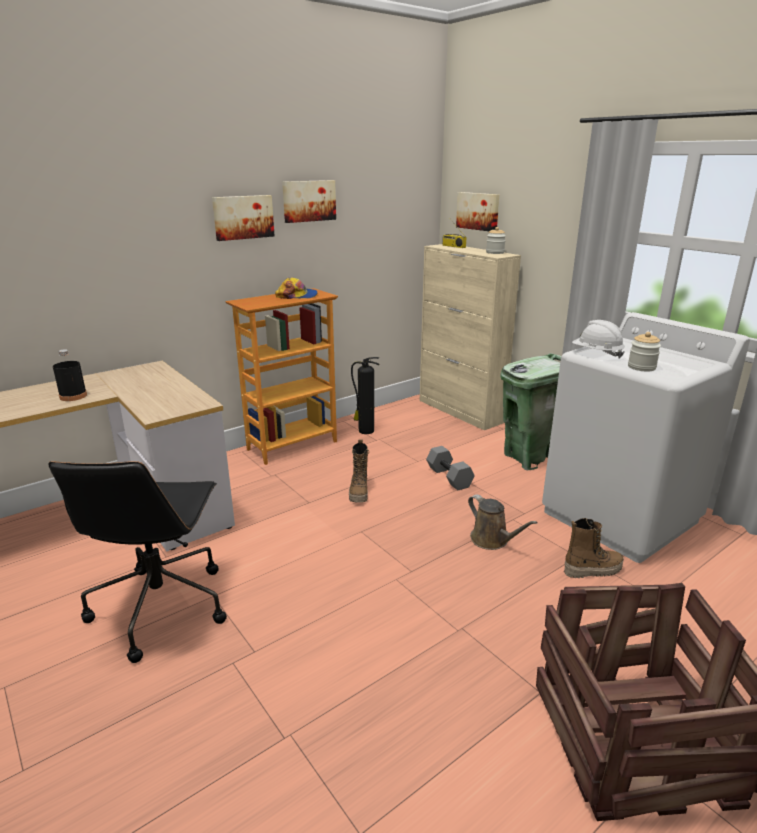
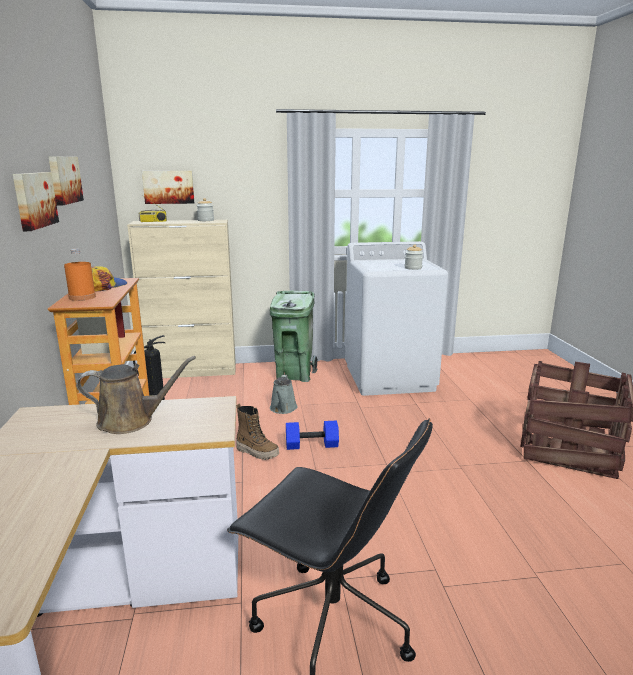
camera: 60 degrees left, 5 degrees down
(73, 396) = (52, 480): black bottle -> none
(261, 299) = (82, 297): none -> orange bottle
(399, 515) = (311, 445): none -> blue dumbbell
(450, 477) = (283, 409): grey dumbbell -> grey watering can
(492, 540) = (377, 422): brown watering can -> brown watering can (131, 421)
(592, 570) = (432, 405): boot -> none
(596, 354) = (379, 268): white hard hat -> none

